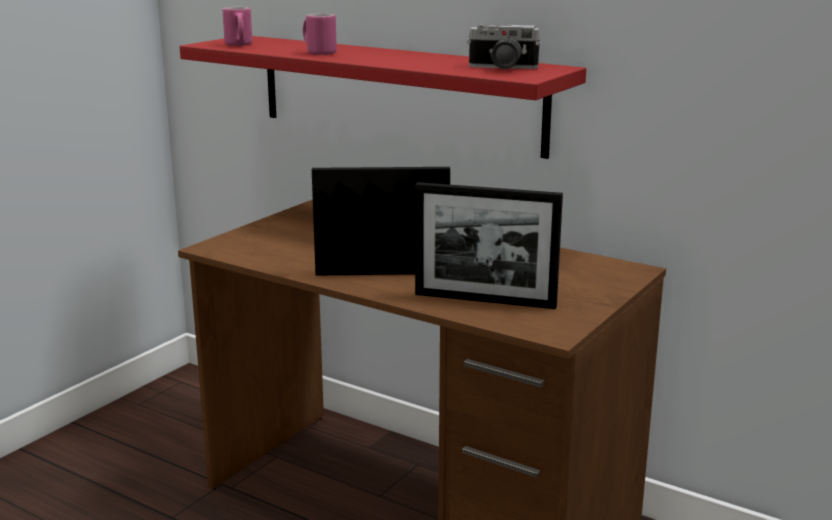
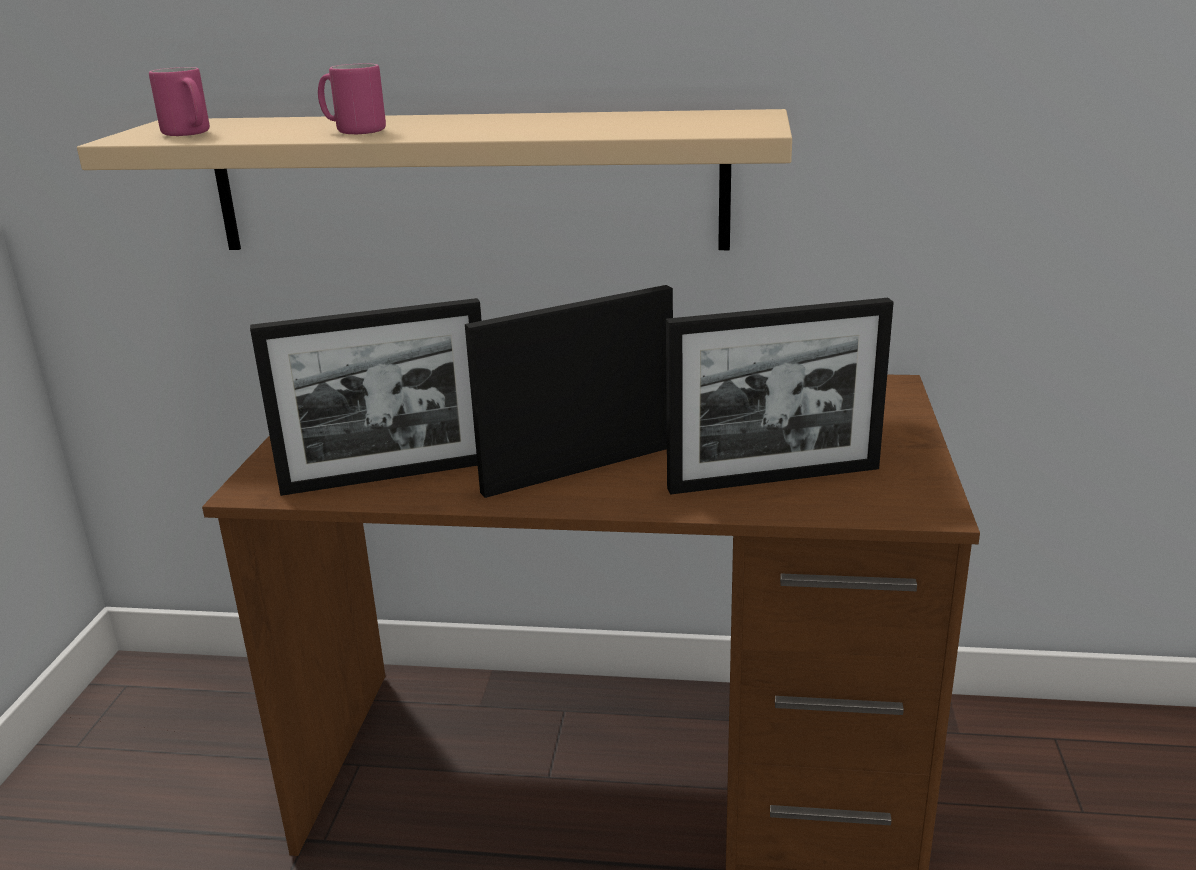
camera: 25 degrees left, 5 degrees up
(279, 255) = (388, 476): none -> picture frame
(397, 93) = (467, 183): red shelf -> beige shelf
(501, 68) = (687, 122): camera -> none

